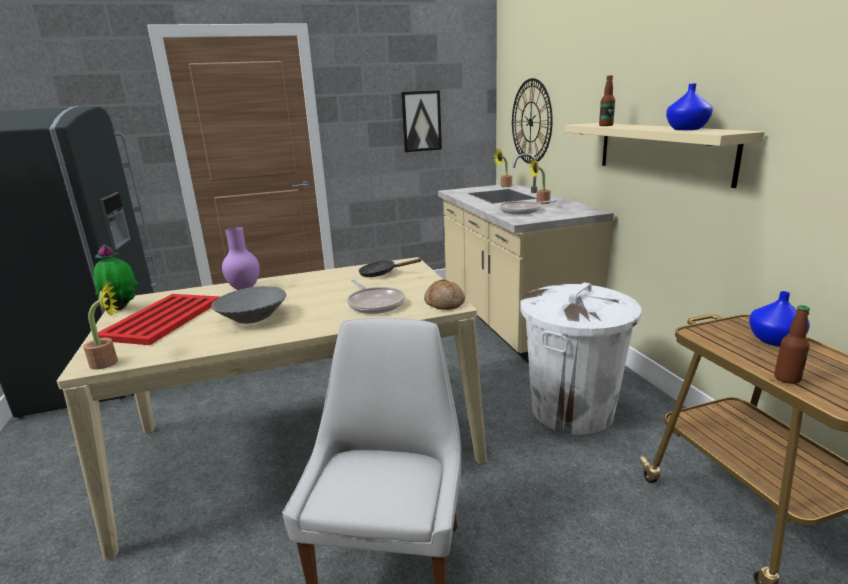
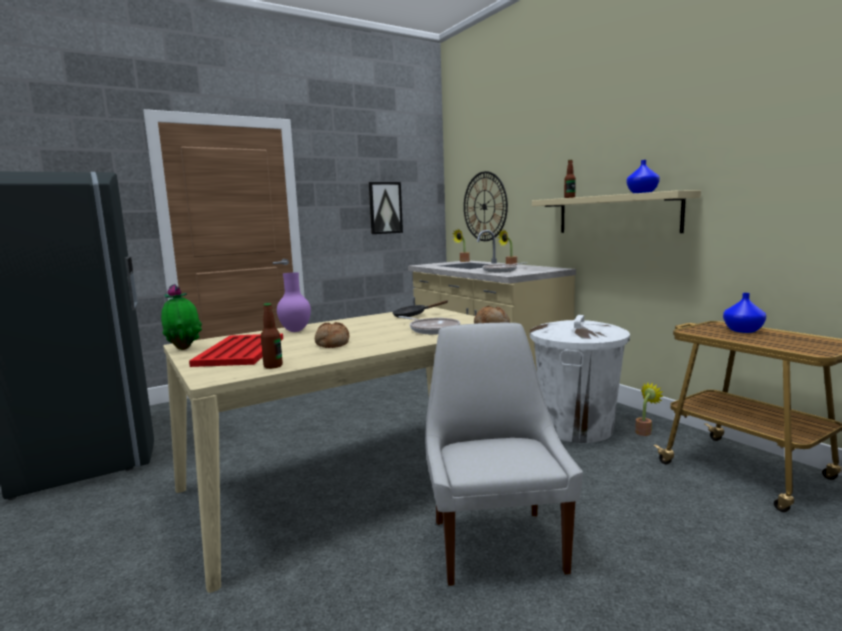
camera: 15 degrees left, 10 degrees down
(110, 362) = (229, 375): potted plant -> potted plant (645, 432)
(252, 318) = (331, 344): grey bowl -> bread
(787, 378) = (770, 344): bottle -> bottle (273, 366)

